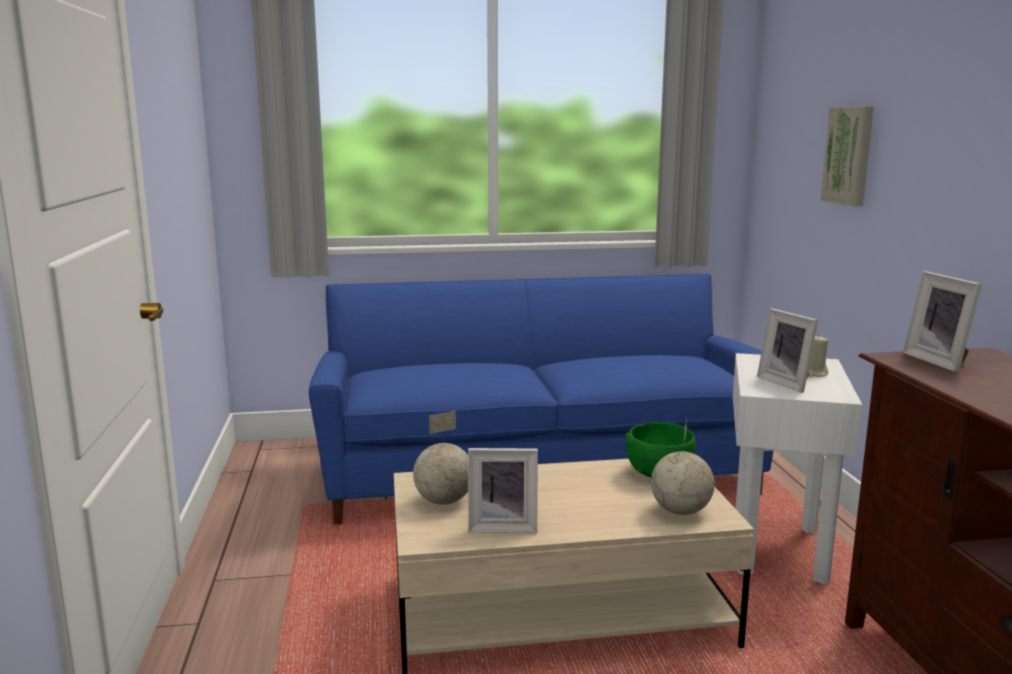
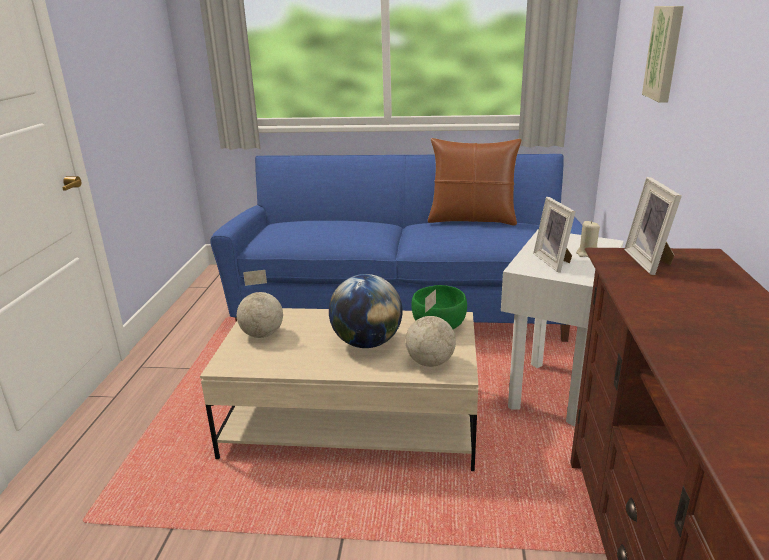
camera: 15 degrees right, 10 degrees up
(503, 526) = (288, 360): picture frame -> none
(587, 498) = (366, 343): none -> globe
(624, 354) = (472, 220): none -> brown pillow

